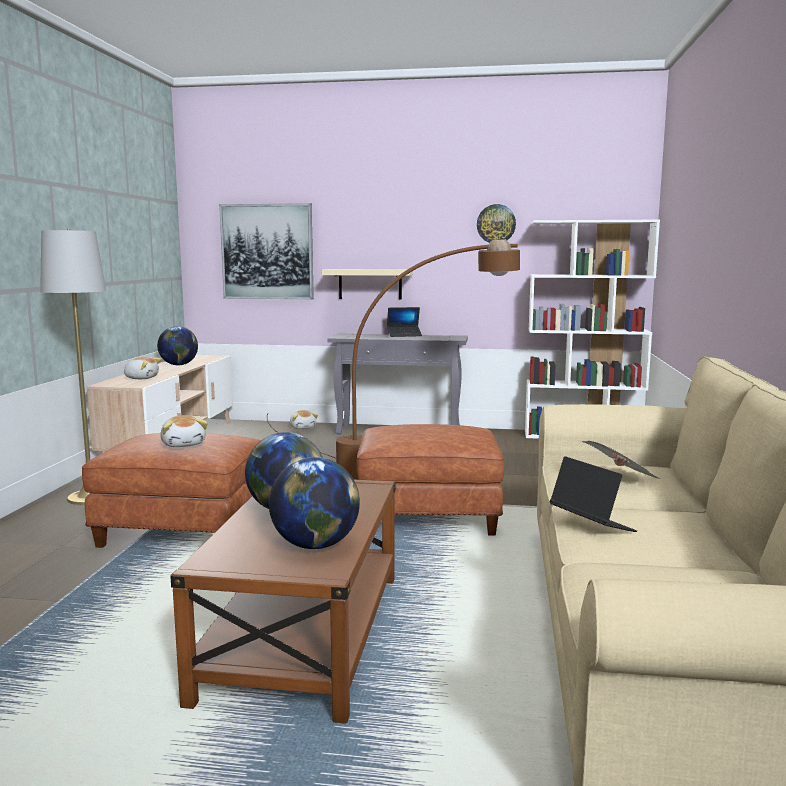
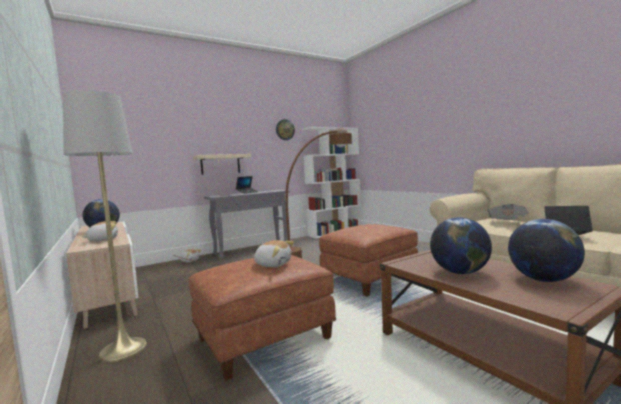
camera: 40 degrees left, 5 degrees down
(267, 252) = (147, 145): picture -> none

